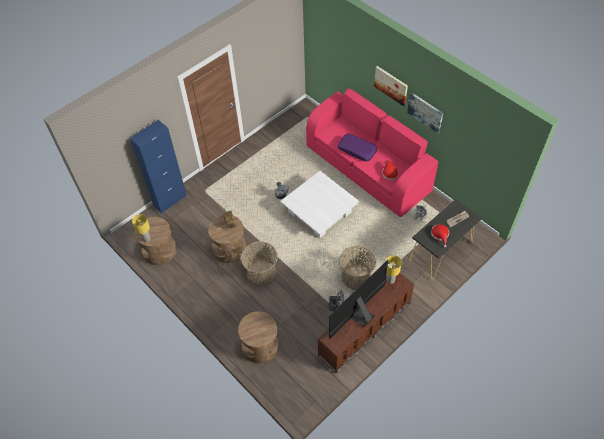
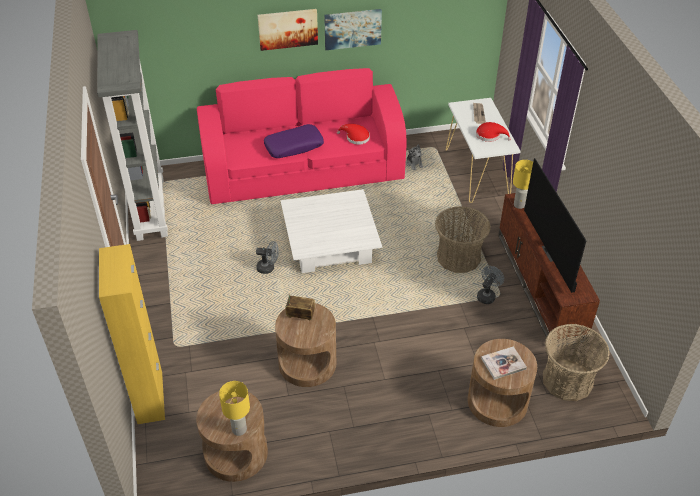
camera: 60 degrees left, 10 degrees down
(170, 200) = (150, 397): blue cabinet -> yellow cabinet
(256, 328) = (503, 363): none -> book
(261, 273) = (378, 346): basket -> basket (567, 380)
(285, 124) = (149, 208): none -> grey bookcase
(440, 251) = (477, 173): black console table -> white console table

